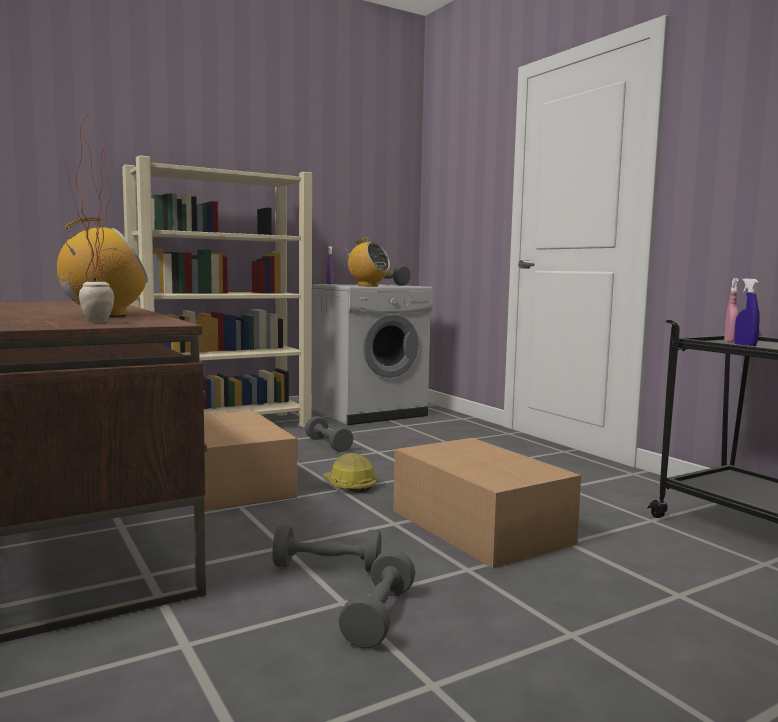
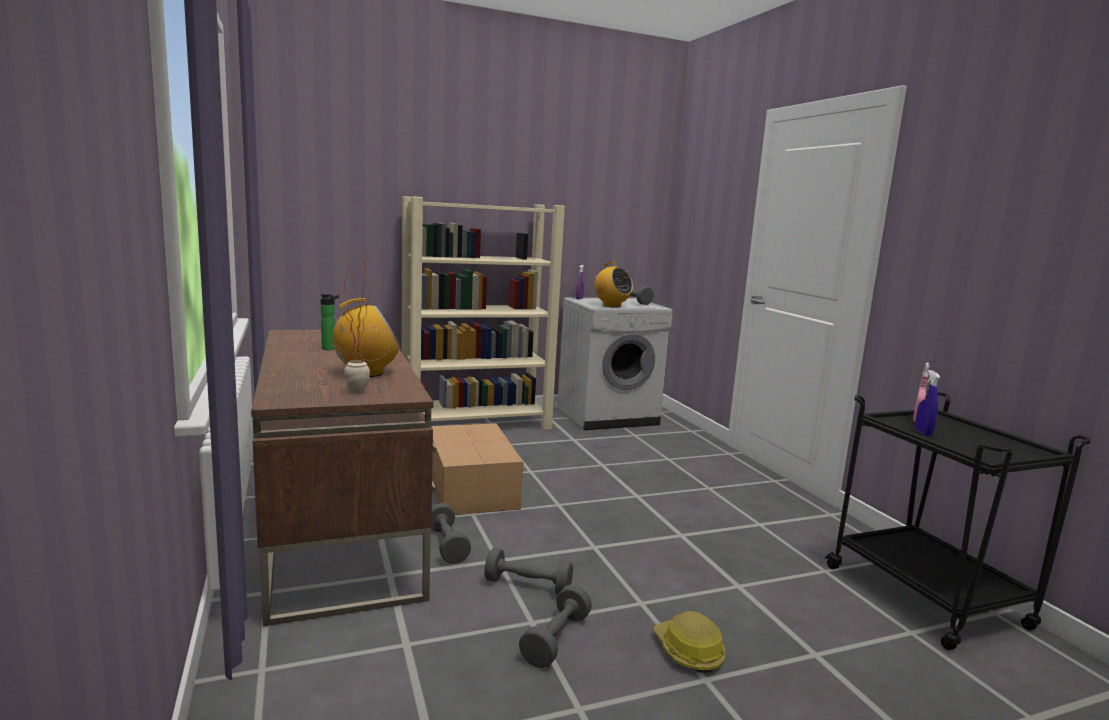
camera: 10 degrees right, 5 degrees up
(49, 307) = (330, 349): none -> bottle
(328, 445) = (561, 452): grey dumbbell -> grey dumbbell (447, 545)
(349, 485) = (567, 501): hard hat -> hard hat (688, 652)
(480, 528) = (666, 560): cardboard box -> none

